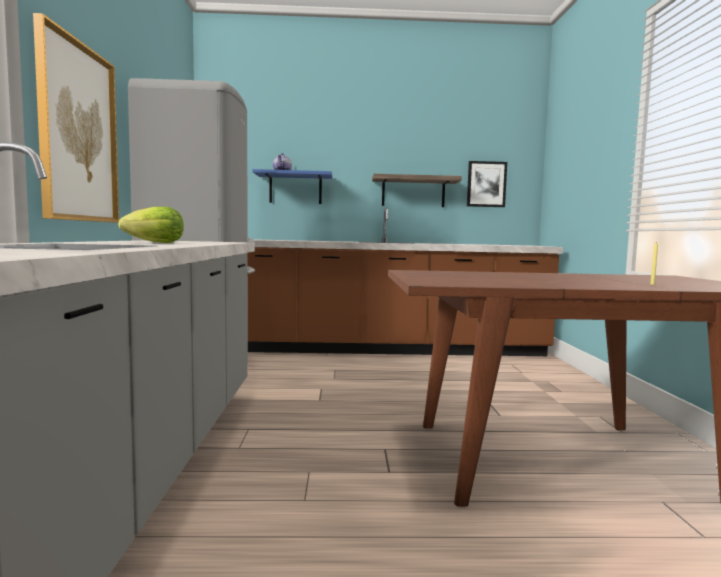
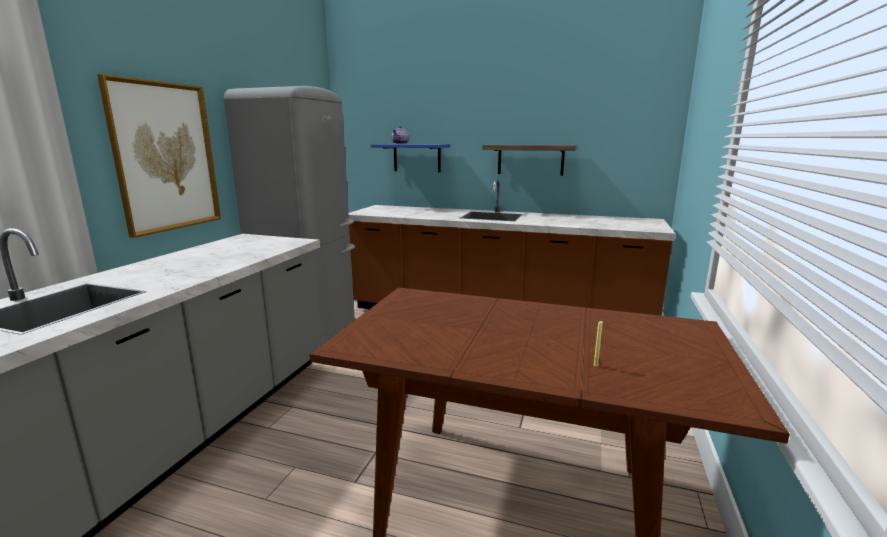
camera: 20 degrees right, 10 degrees up
(156, 242) = (194, 264): lettuce -> none
(486, 184) = (612, 150): picture -> none

